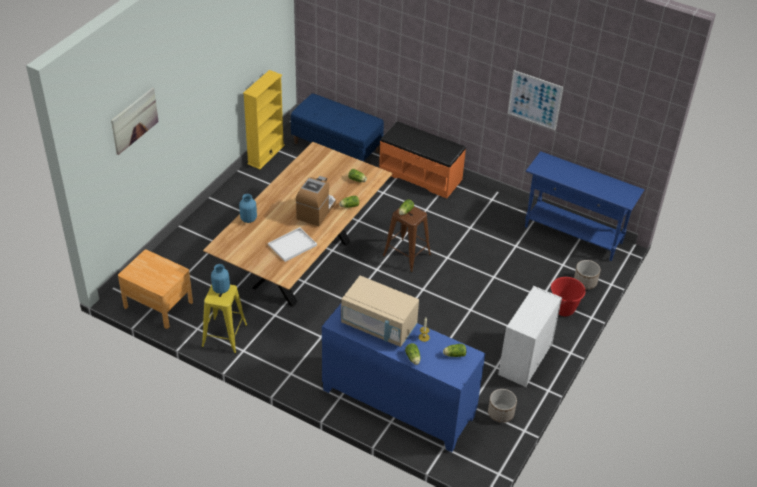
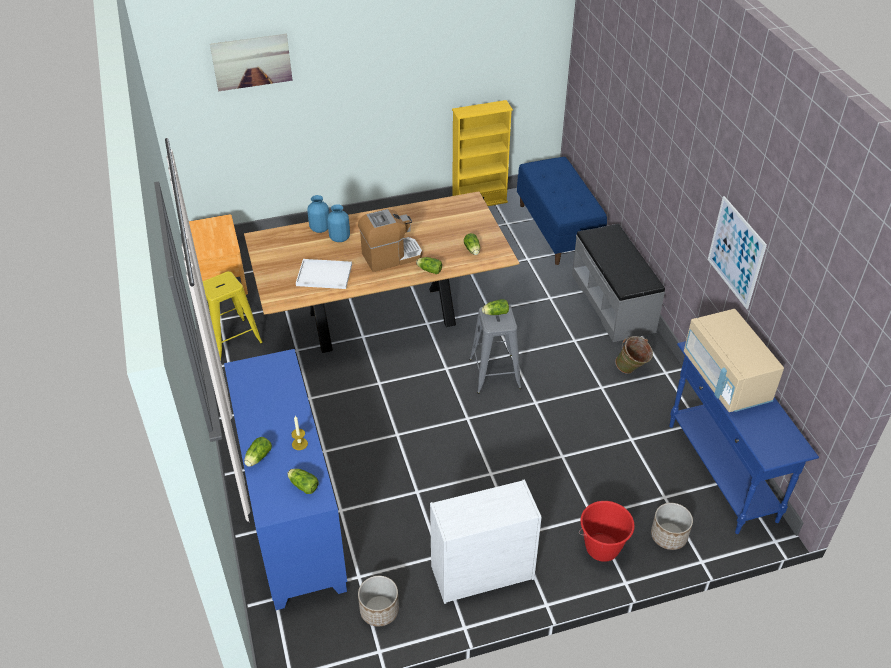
camera: 45 degrees right, 0 degrees up
(221, 289) = (226, 281): blue vase -> blue vase (340, 238)
(379, 325) = (275, 400): beige microwave -> beige microwave (726, 379)
(406, 255) = (495, 373): brown stool -> grey stool
(420, 175) = (613, 303): orange bench -> grey bench
(474, 209) = (631, 370): none -> green bucket

